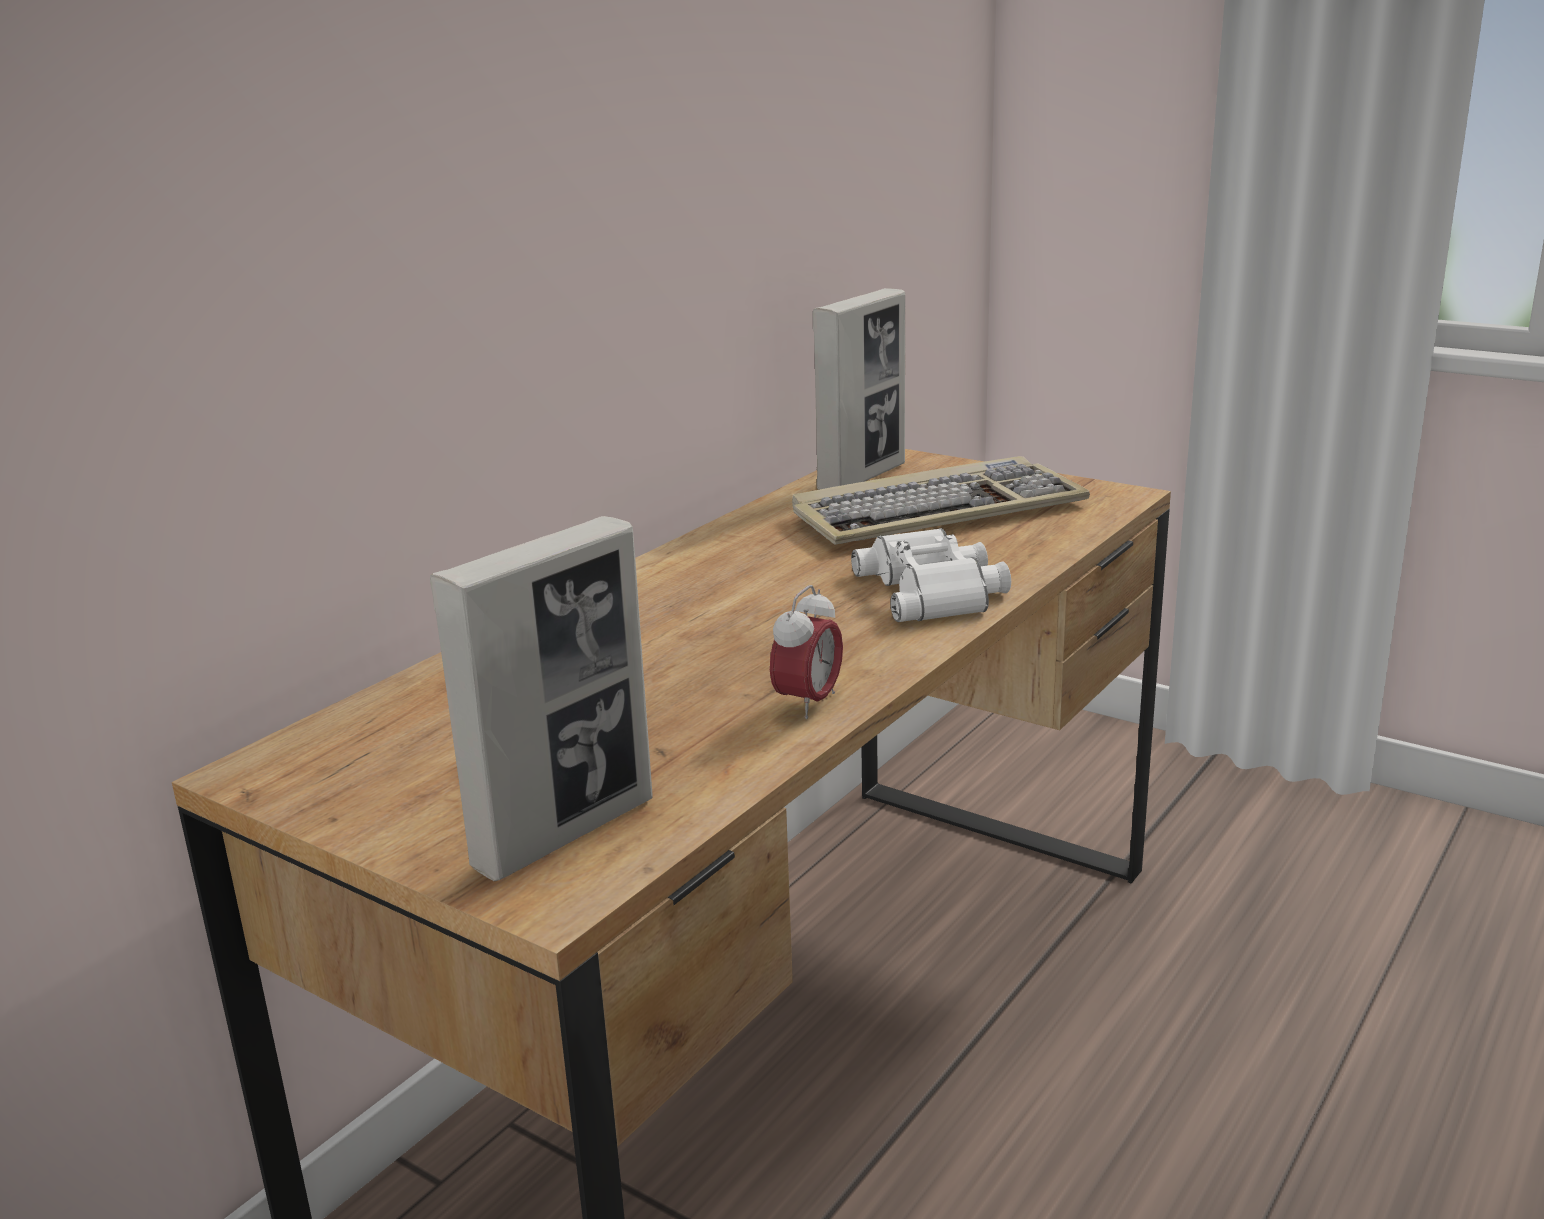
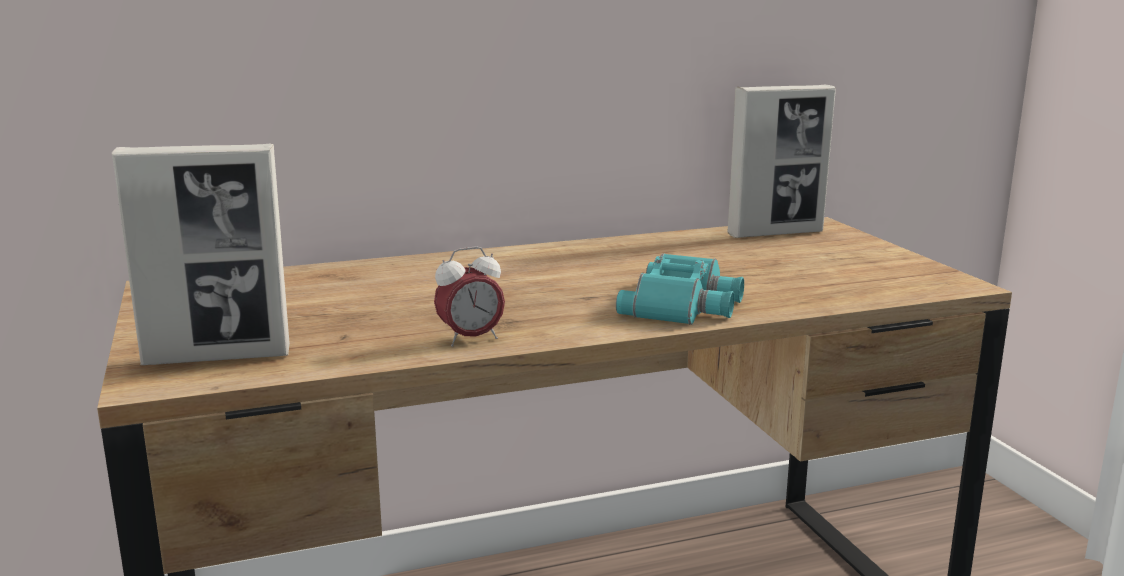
camera: 35 degrees right, 5 degrees down
(935, 591) = (684, 304): white binoculars -> turquoise binoculars
(938, 511) = (788, 262): keyboard -> none

